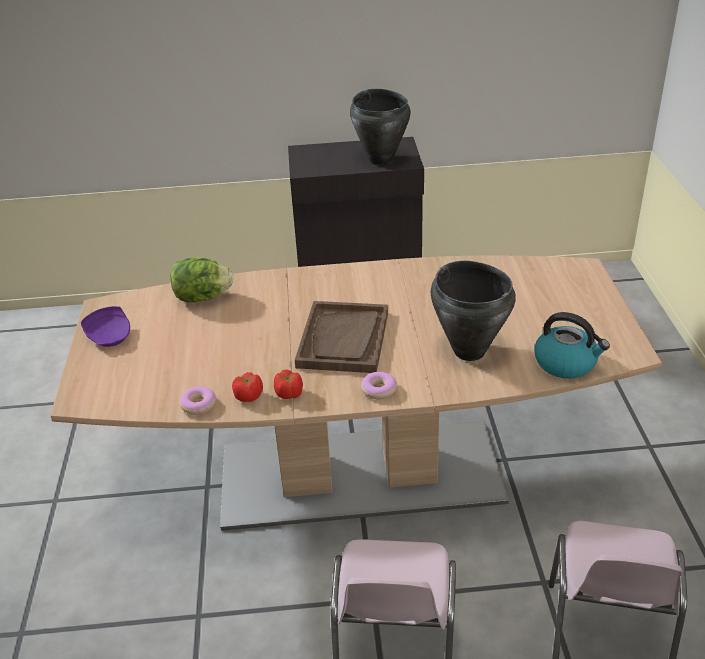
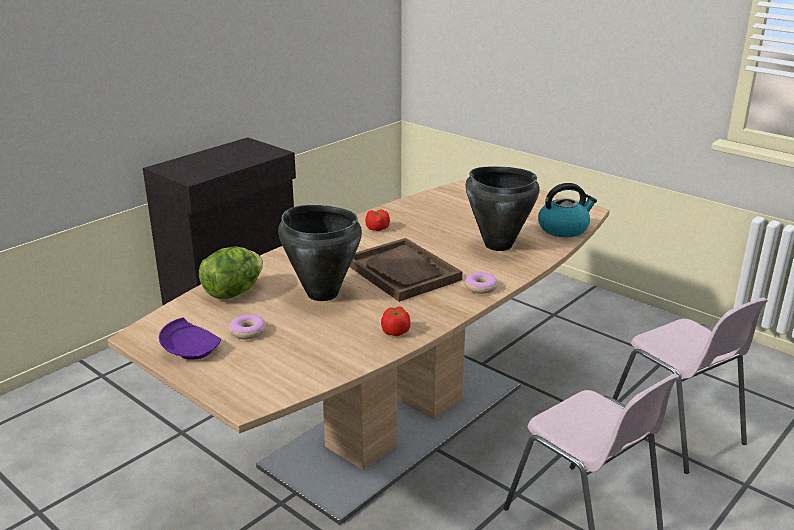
camera: 45 degrees left, 10 degrees down
(198, 405) = (365, 354): donut -> donut (248, 332)
(289, 393) = (423, 317): tomato -> tomato (377, 228)
(381, 160) = (249, 156): black cooking pot -> black cooking pot (322, 293)

